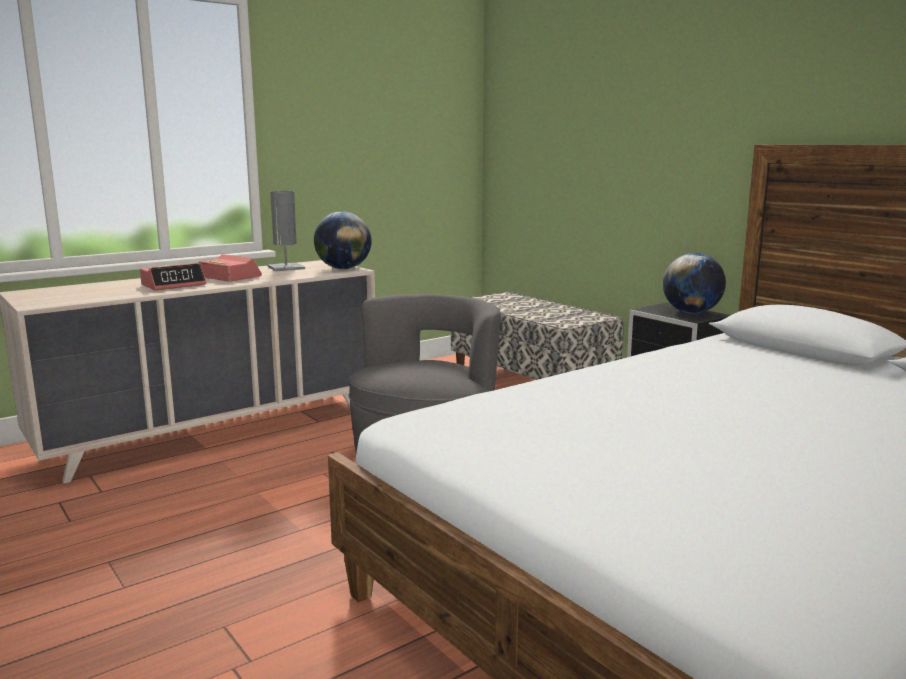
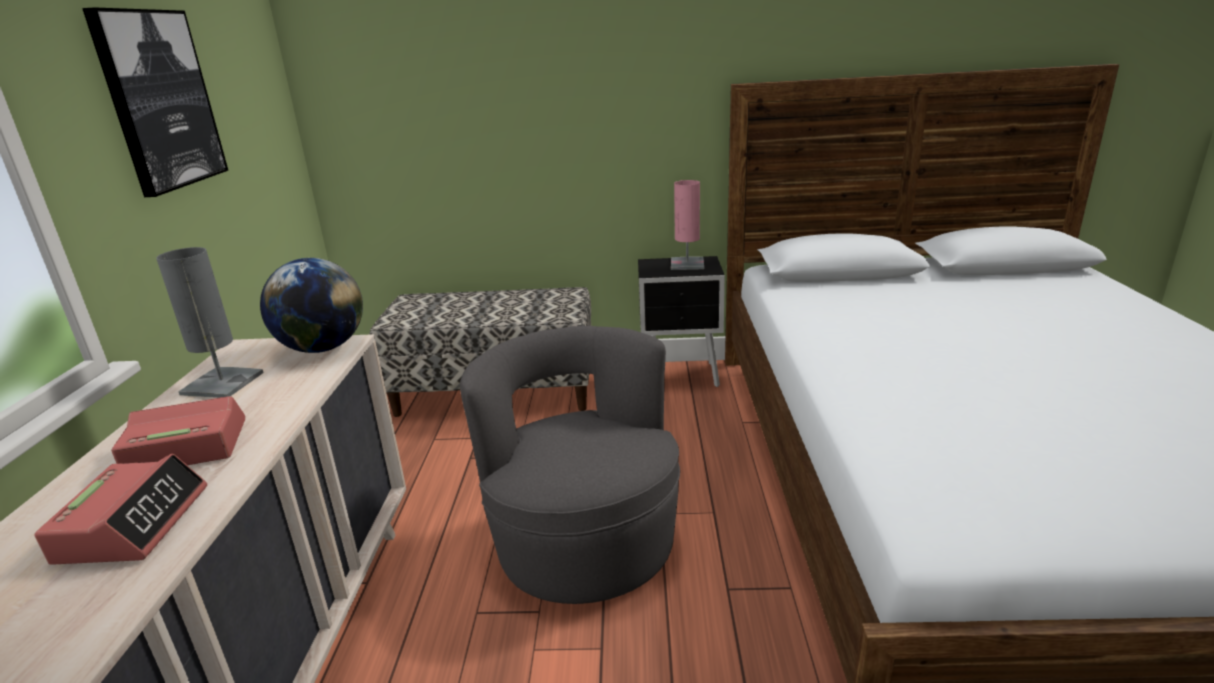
camera: 50 degrees left, 10 degrees up
(353, 123) = (159, 100): none -> picture
(691, 312) = (687, 264): globe -> pink table lamp

